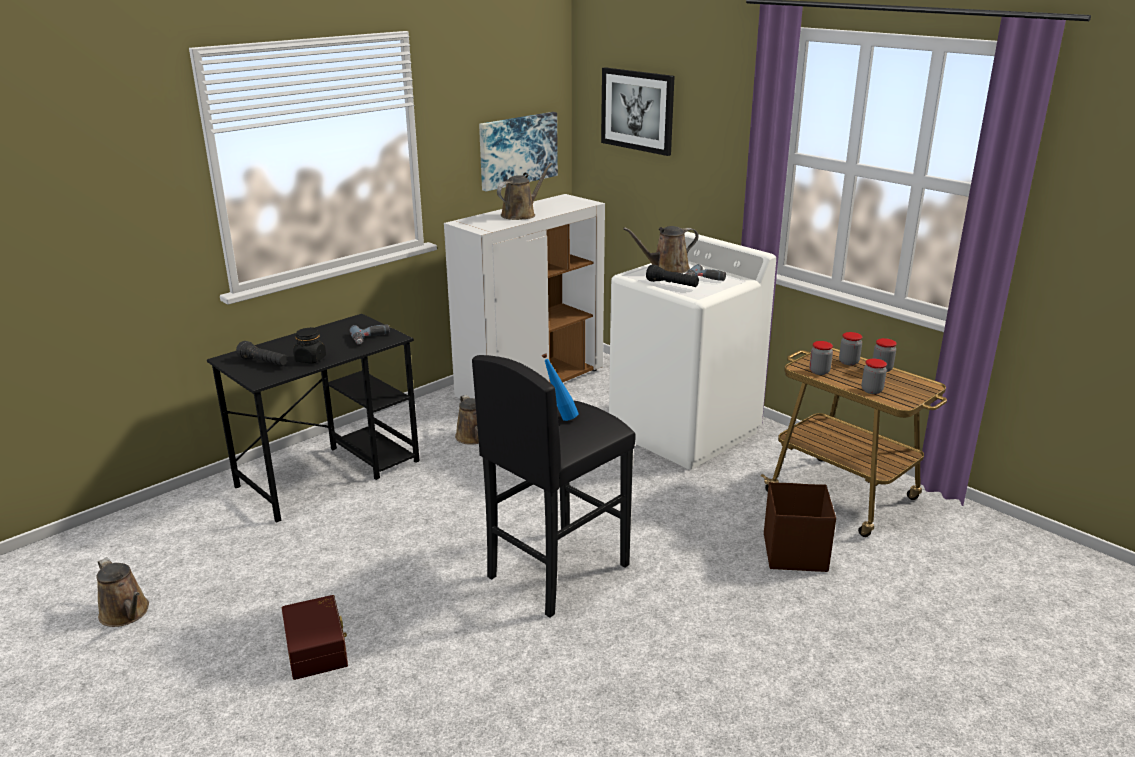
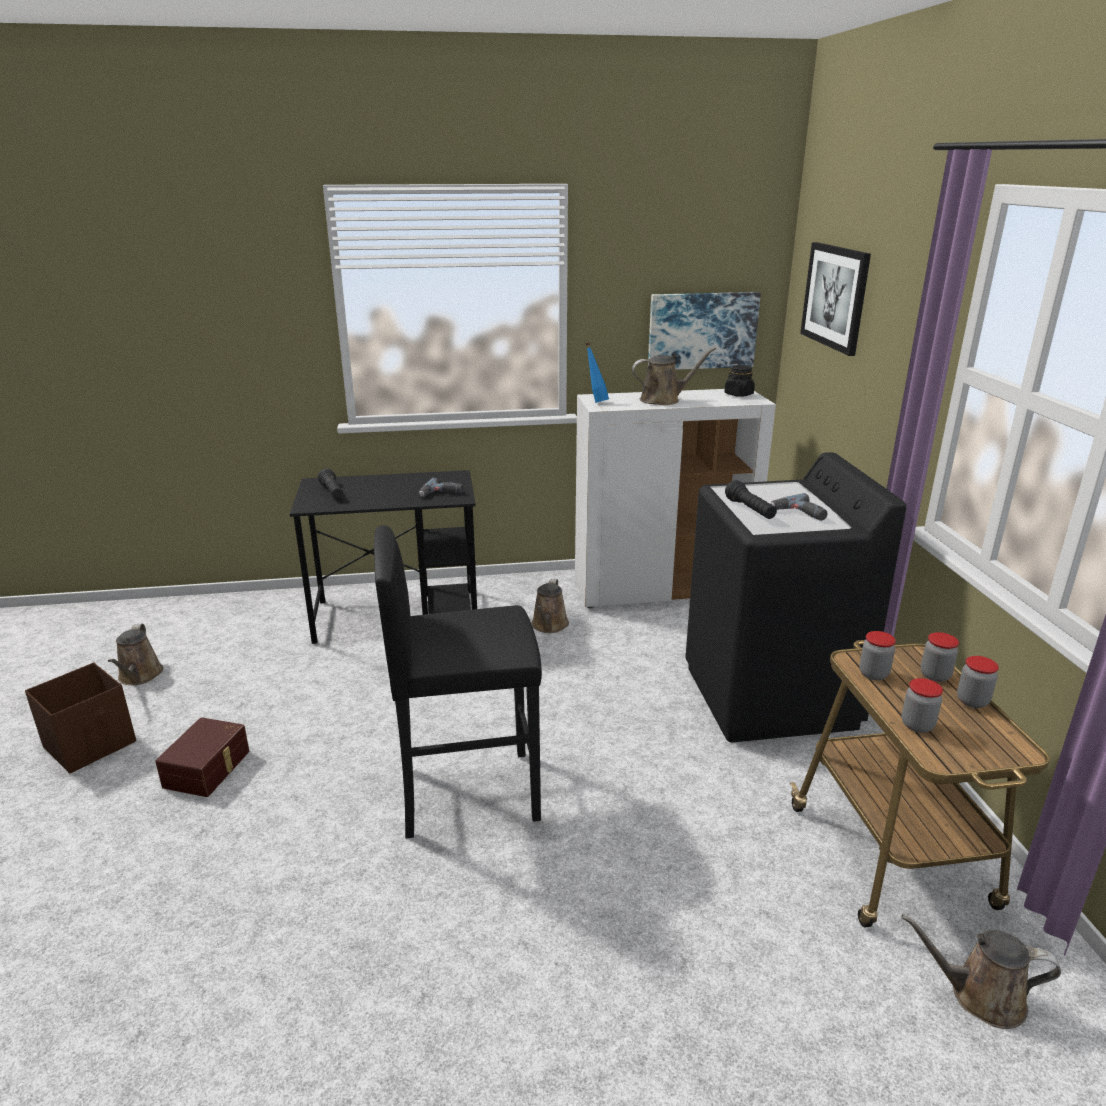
camera: 35 degrees right, 0 degrees up
(310, 359) = (368, 499): black jar -> black jar (738, 394)
(560, 418) = (474, 623): blue bottle -> blue bottle (596, 402)
(666, 269) = (773, 491): brown watering can -> brown watering can (980, 996)
(684, 432) = (770, 697): white washing machine -> black washing machine
(795, 552) = (745, 899): brown storage box -> brown storage box (91, 744)

